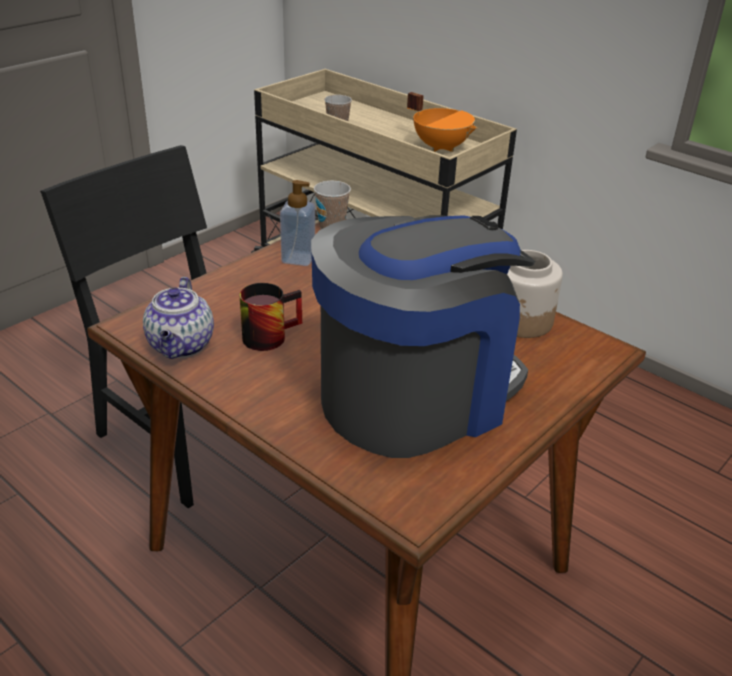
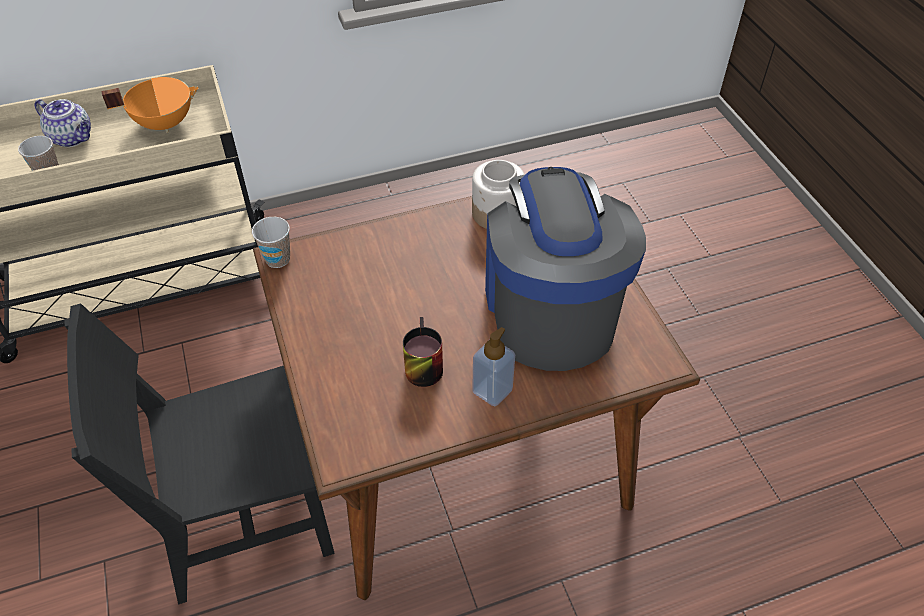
camera: 60 degrees left, 15 degrees up
(181, 346) = (400, 430): teapot -> teapot (73, 138)
(298, 258) = (315, 303): soap dispenser -> soap dispenser (492, 390)

